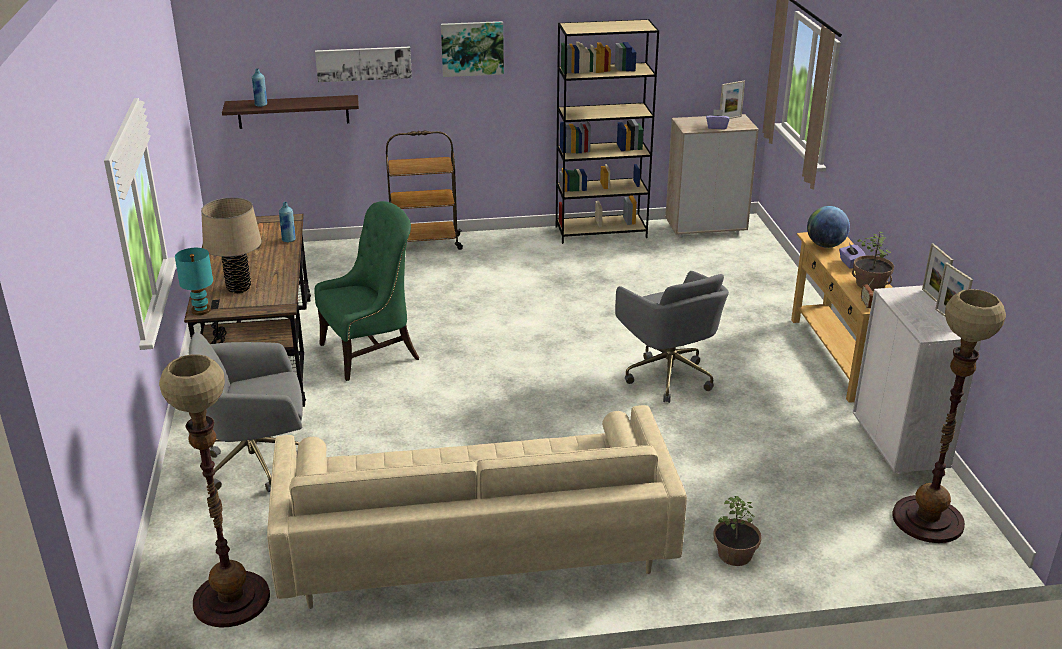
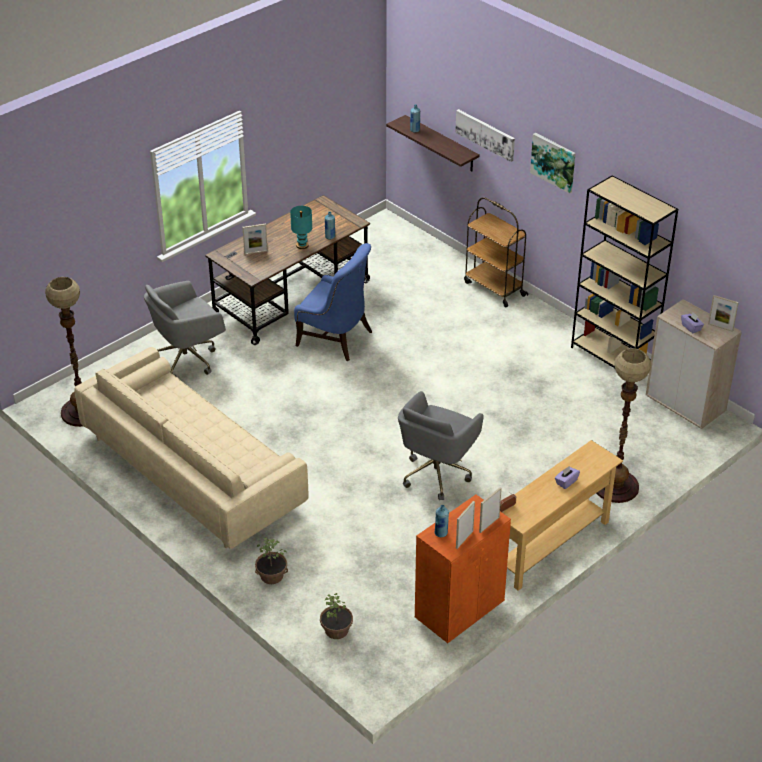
camera: 55 degrees right, 10 degrees up
(201, 310) = (220, 254): turquoise table lamp -> turquoise table lamp (302, 245)
(239, 288) = (256, 252): beige table lamp -> picture frame
(259, 465) = (188, 360): grey office chair -> grey office chair turned 75 degrees counterclockwise
(371, 351) = (336, 338): green chair -> blue chair
(825, 245) = (584, 460): globe -> none
(870, 284) = (542, 501): potted plant -> potted plant (337, 630)
(900, 447) = (459, 614): white cabinet -> orange cabinet
(928, 327) = (441, 533): none -> blue bottle
(928, 520) = (383, 651): floor lamp -> floor lamp (616, 486)

